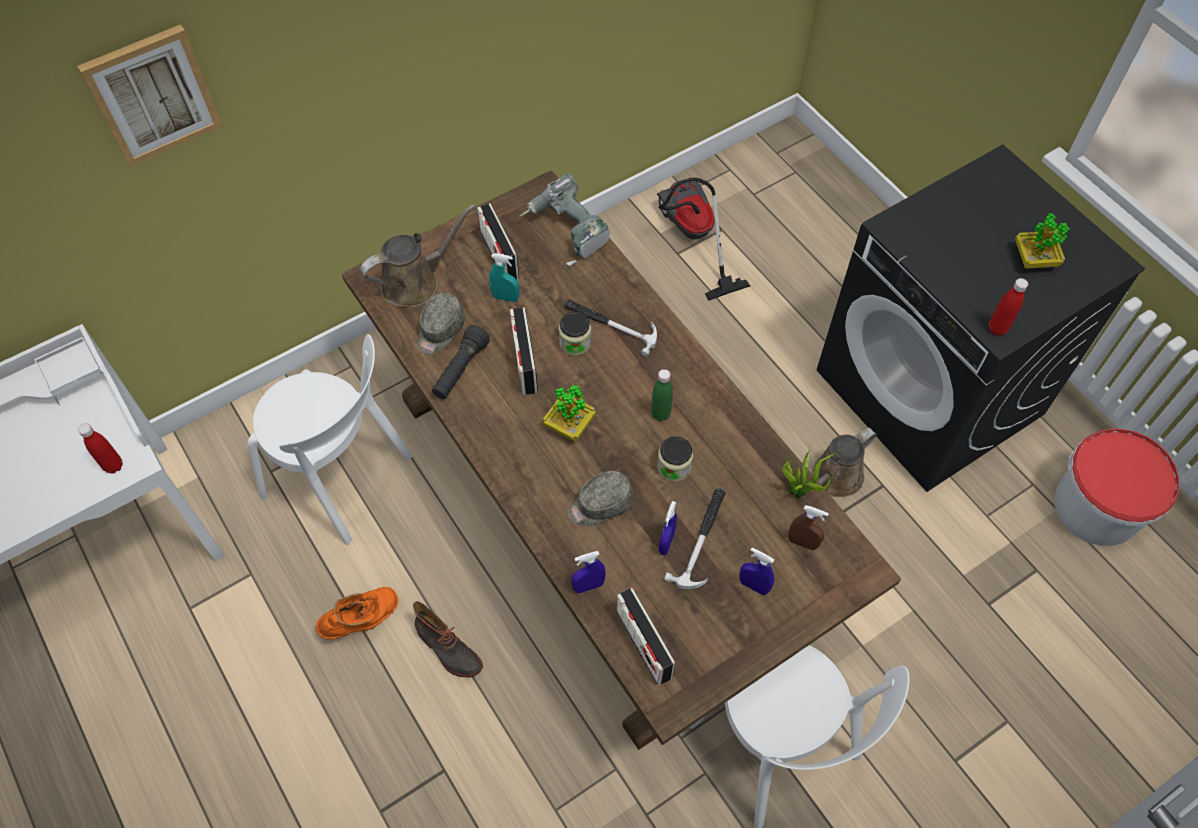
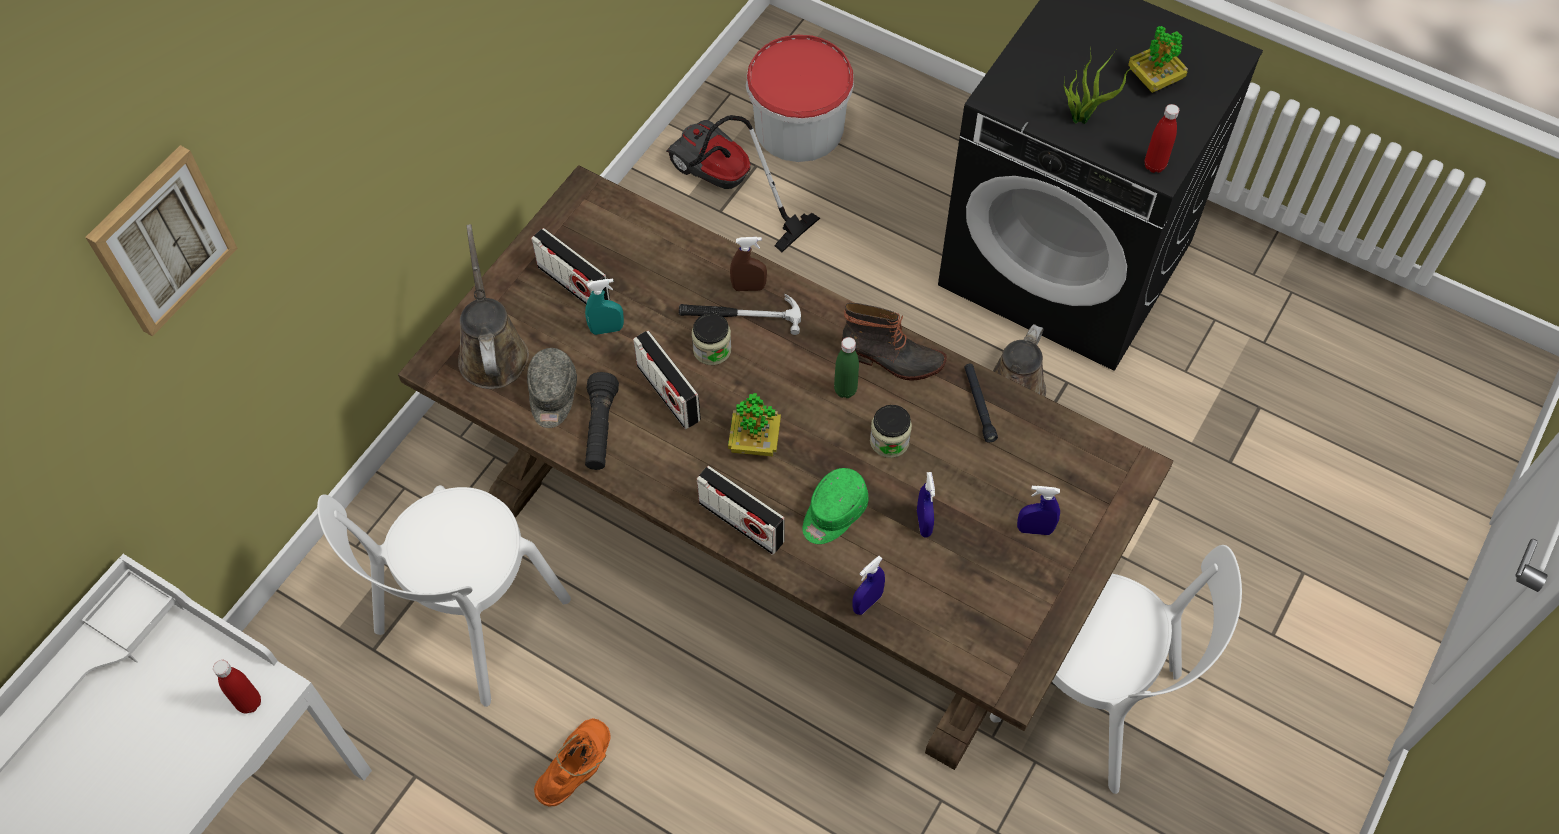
camera: 25 degrees left, 0 degrees up
(343, 479) = (467, 622): white chair -> white chair turned 120 degrees clockwise
(415, 282) = (492, 351): brown watering can -> brown watering can turned 45 degrees counterclockwise
(448, 650) = (693, 758): boot -> boot (892, 359)
(566, 231) = (634, 229): power drill -> none
(600, 505) = (833, 513): grey cap -> green cap
(644, 645) = (956, 637): radio -> radio (741, 522)
(702, 540) = (958, 505): hammer -> none
(761, 467) = (979, 405): none -> black flashlight
(799, 492) = (1030, 414): potted plant -> potted plant (1083, 117)
(802, 542) = (1060, 465): brown spray bottle -> brown spray bottle (748, 287)
(1097, 507) = (1287, 318): bucket -> bucket (799, 127)

